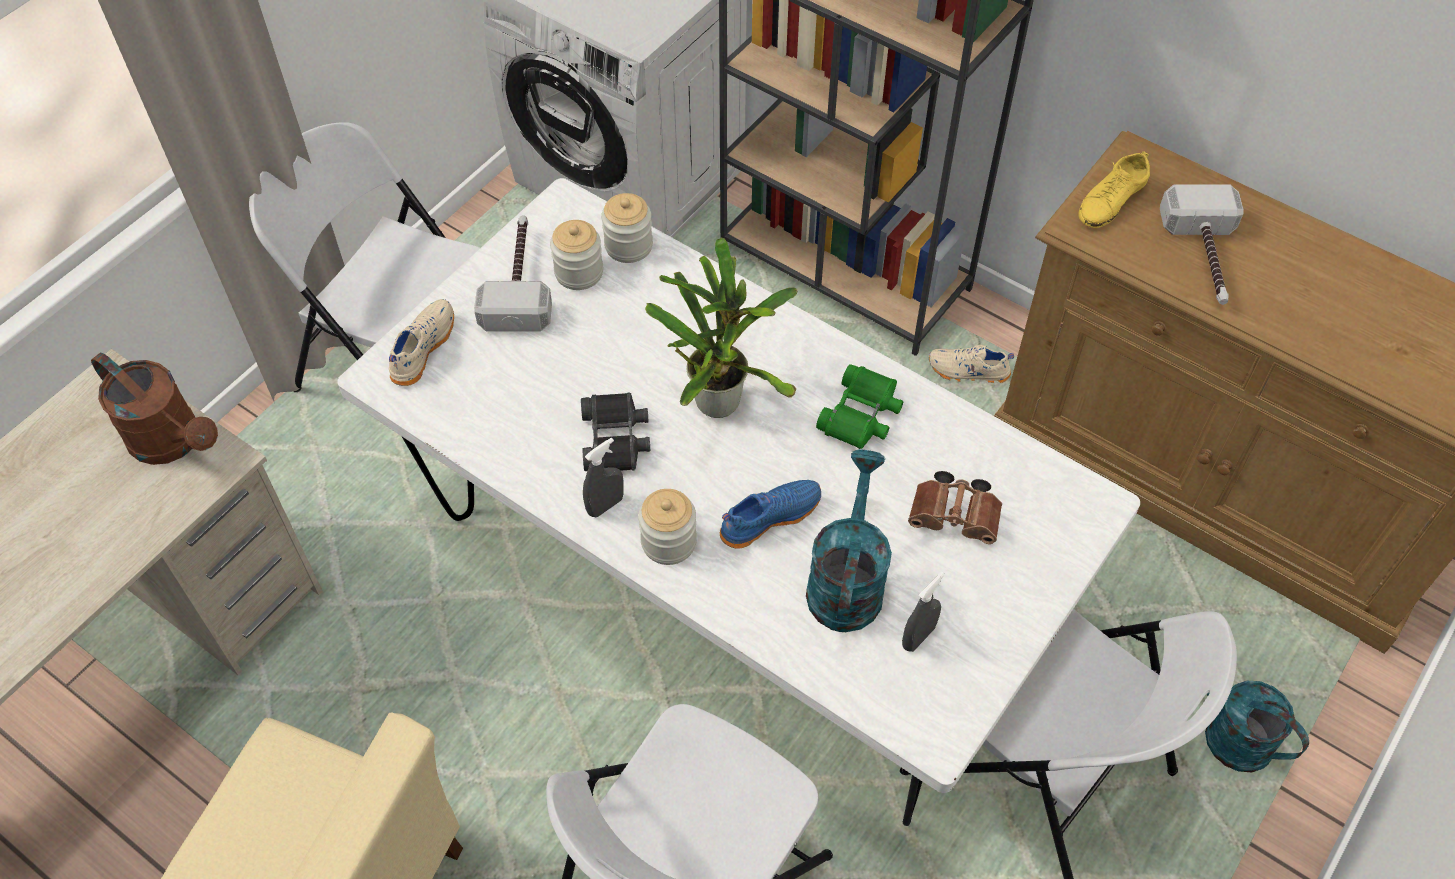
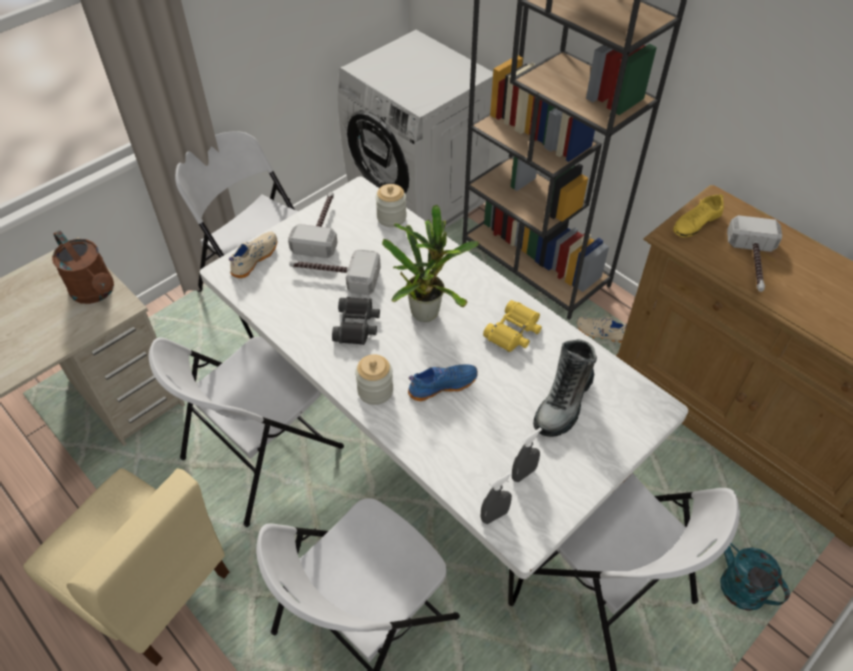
camera: 10 degrees right, 5 degrees down
(468, 649) = (262, 452): none -> white chair
(560, 360) = (334, 276): none -> hammer
(579, 272) = (358, 228): jar -> none
(605, 505) = (341, 363): grey spray bottle -> grey spray bottle (494, 515)
(846, 579) = (483, 430): turquoise watering can -> none
(861, 415) = (514, 332): green binoculars -> yellow binoculars
(957, 518) = (564, 403): brown binoculars -> boot

